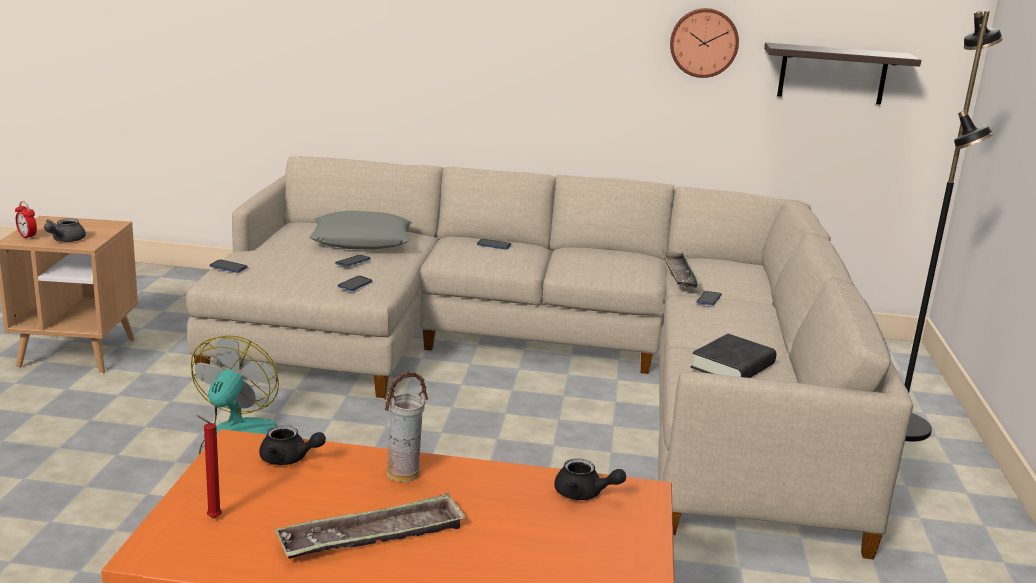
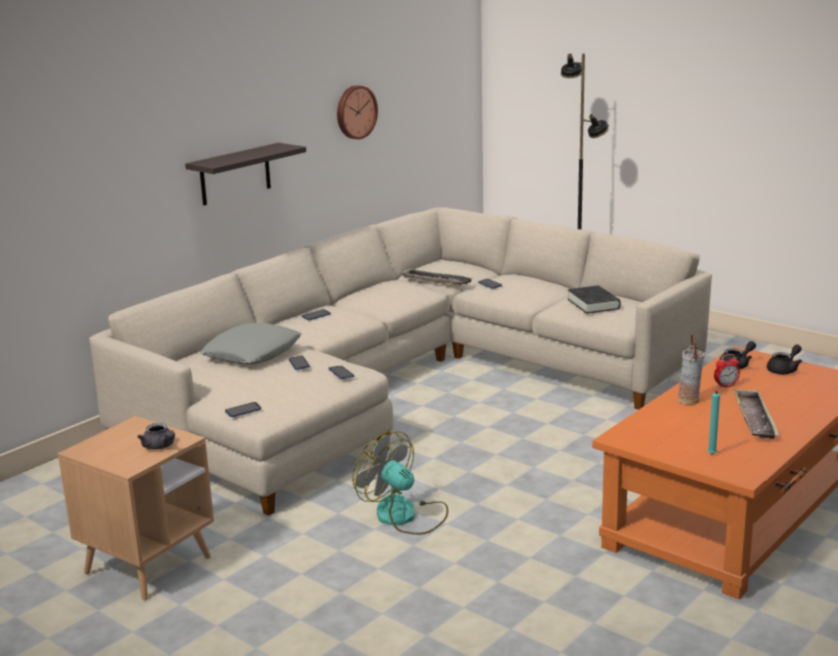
camera: 55 degrees left, 0 degrees up
(27, 237) = (128, 462): alarm clock -> alarm clock (725, 386)
(212, 518) = (711, 455): red candle -> turquoise candle
(289, 459) = (650, 426): black teapot -> black teapot (784, 370)
(832, 74) = (421, 113): shelf -> shelf (235, 174)

